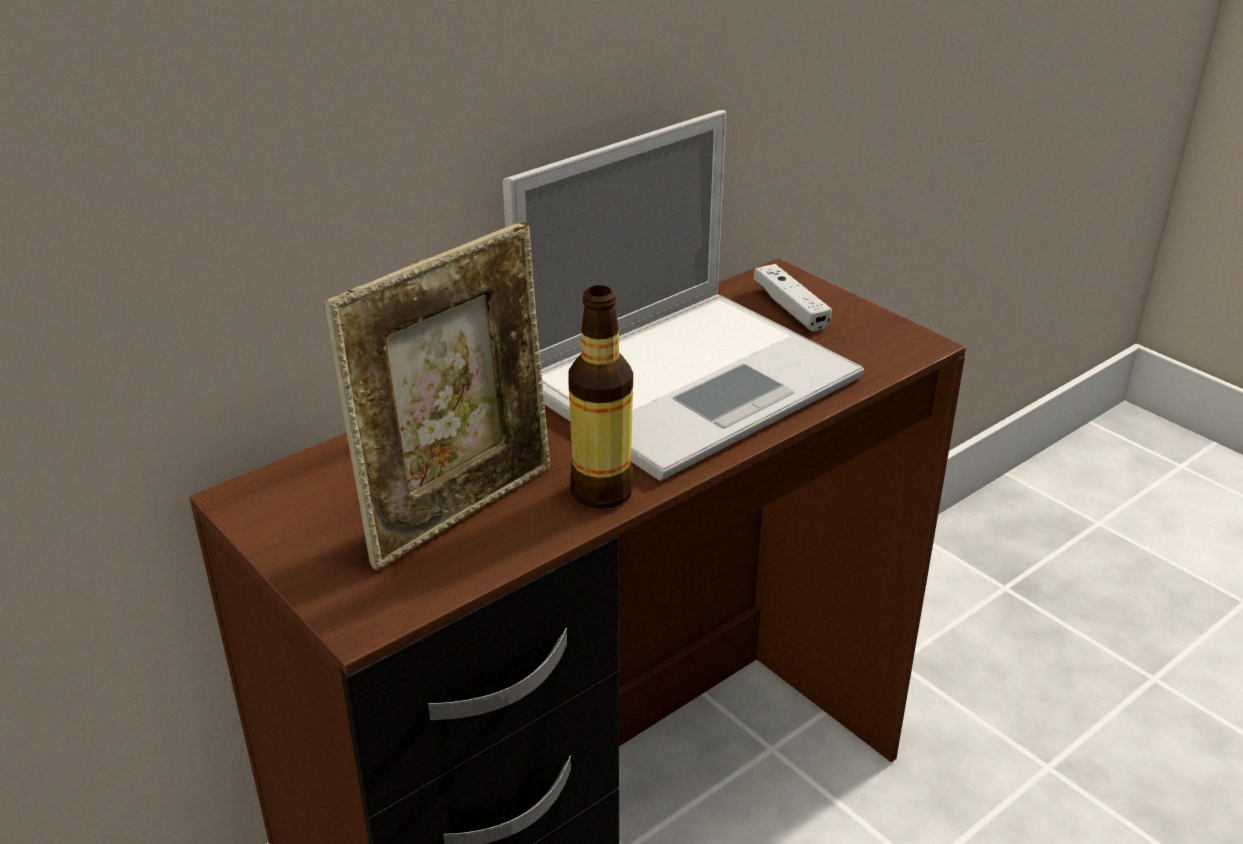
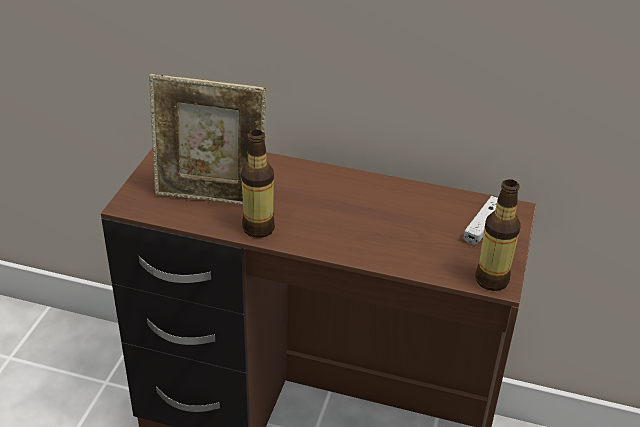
camera: 55 degrees right, 5 degrees up
(691, 378) = (376, 219): laptop -> none
(907, 346) = (491, 280): none -> bottle

